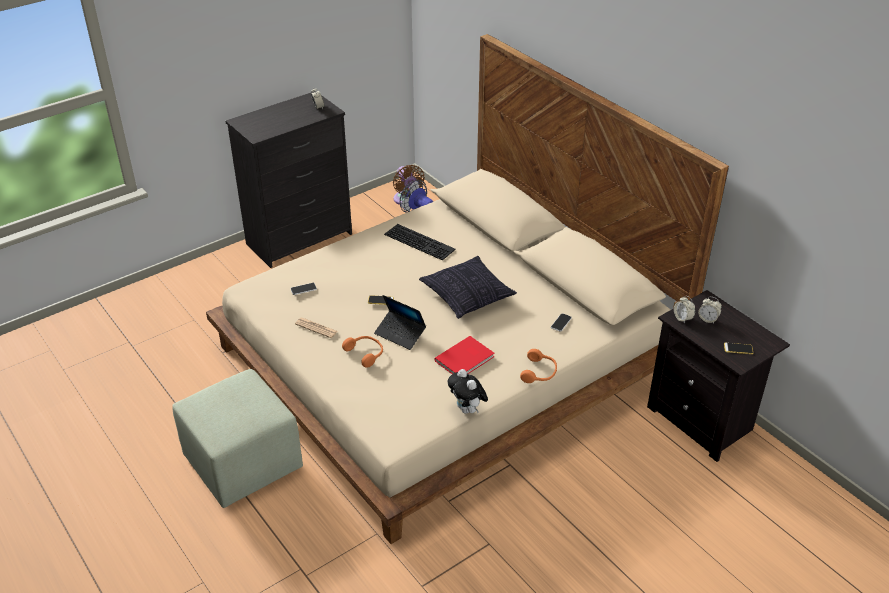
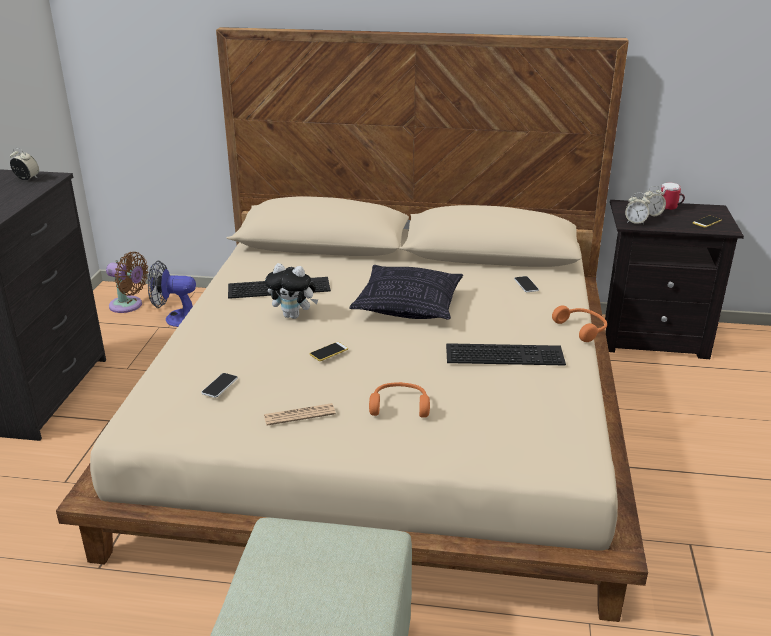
camera: 45 degrees left, 10 degrees down
(400, 334) = (402, 369): laptop -> none
(466, 359) = (505, 353): red book -> keyboard
(467, 410) = (586, 393): plush toy -> plush toy (294, 316)
(737, 321) = (670, 207): none -> mug

